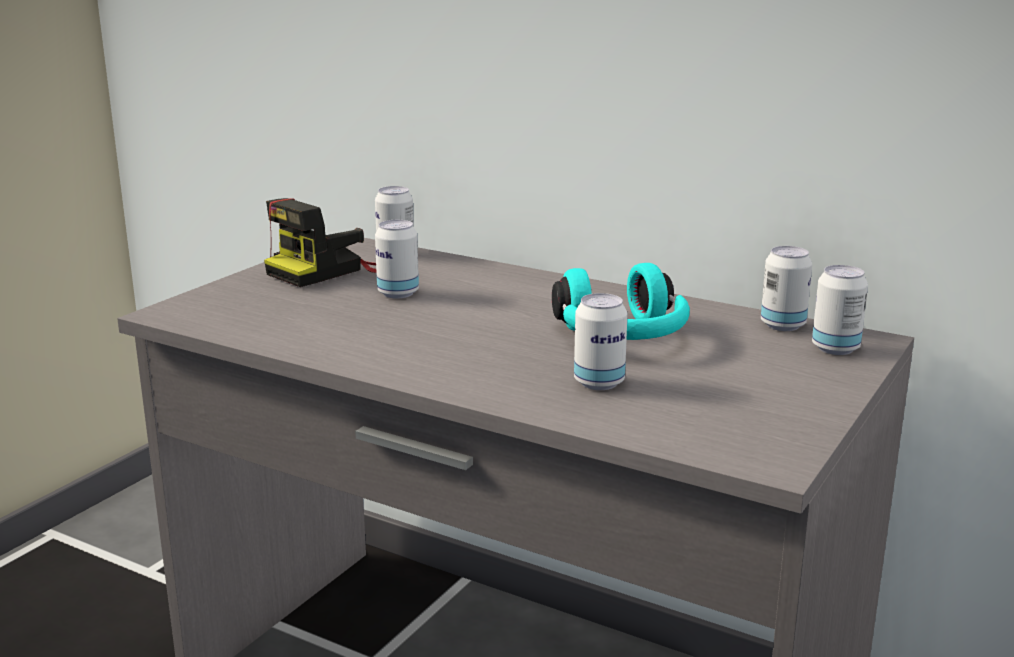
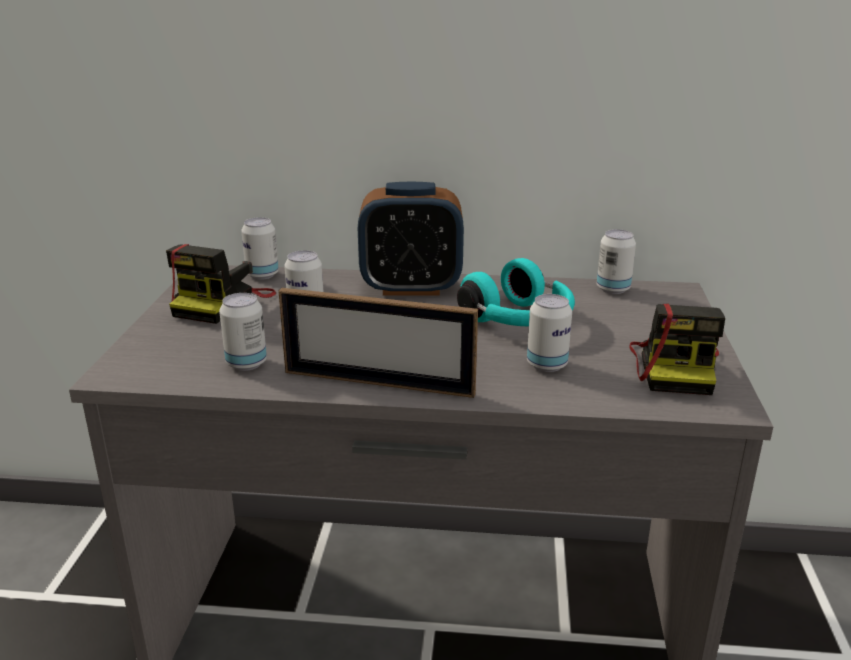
camera: 25 degrees left, 5 degrees up
(396, 364) = (378, 383): none -> picture frame
(538, 287) = (411, 288): none -> alarm clock
(755, 414) = (676, 367): none -> camera
(835, 348) = (665, 301): can -> can (246, 363)

